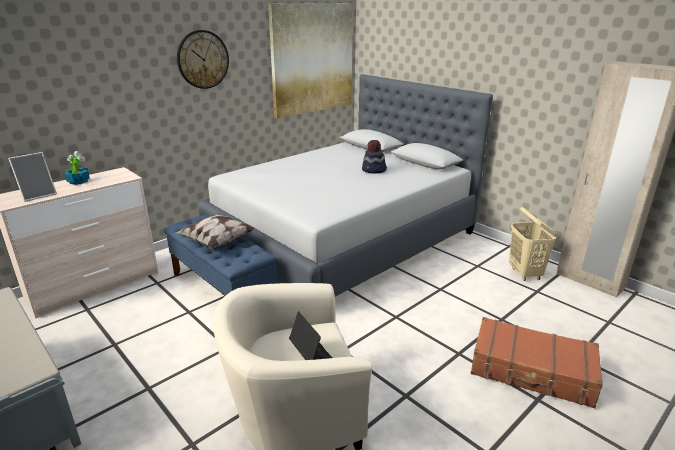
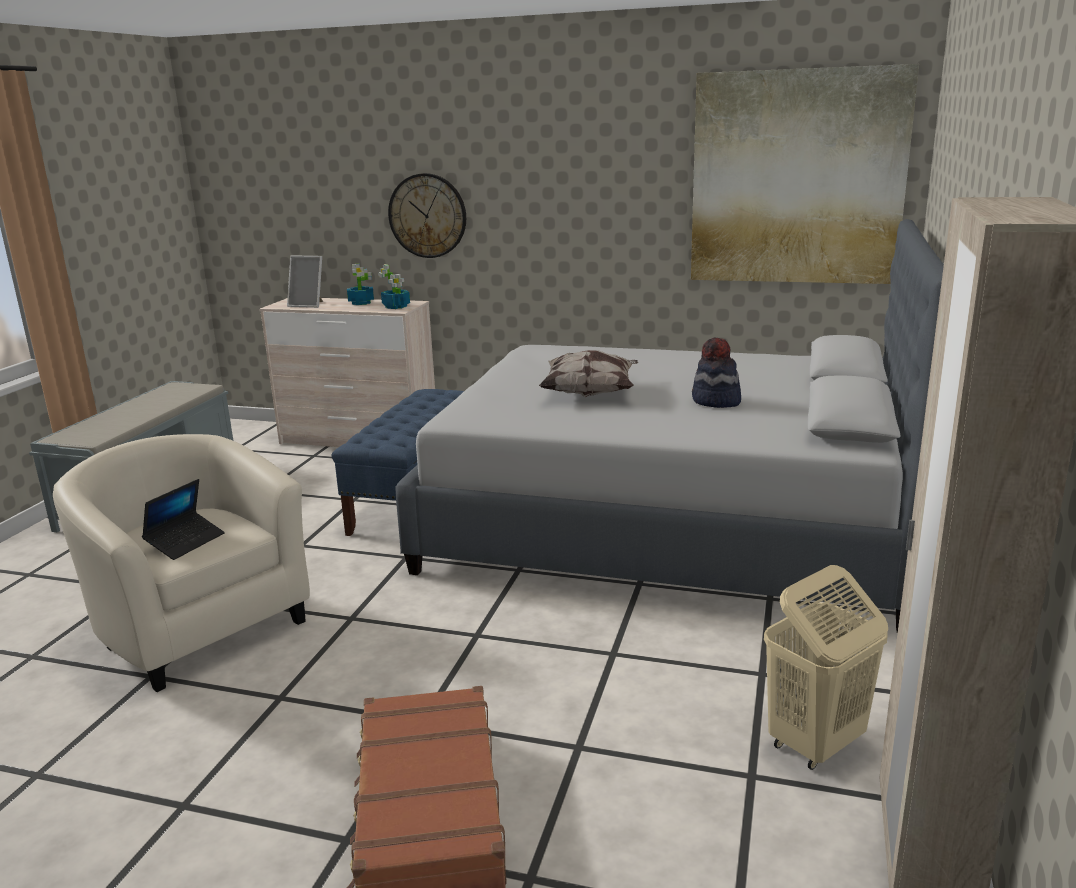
camera: 60 degrees right, 5 degrees down
(118, 176) = (396, 307): none -> potted plant
(203, 59) = (563, 164): wall clock -> wall clock (427, 215)
(217, 241) = (404, 419): pillow -> pillow (590, 393)

